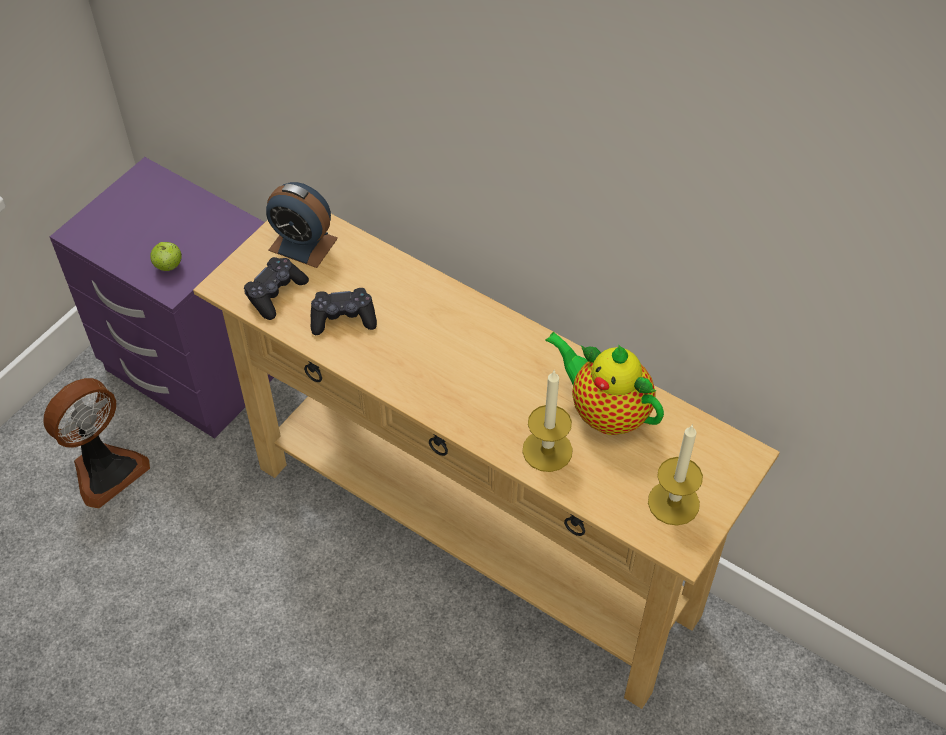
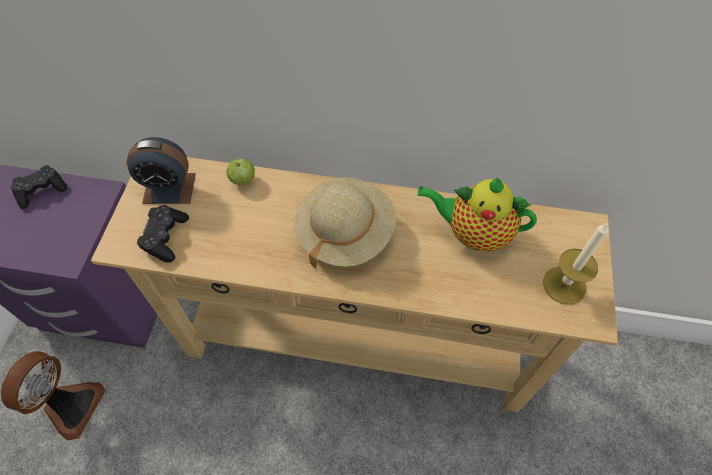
camera: 25 degrees left, 5 degrees up
(169, 266) = (58, 245): apple -> apple (243, 180)
(343, 318) = (232, 237): black game controller -> black game controller (41, 191)
(462, 359) = (345, 233): none -> beige hat
(547, 450) = (450, 282): candle -> none

